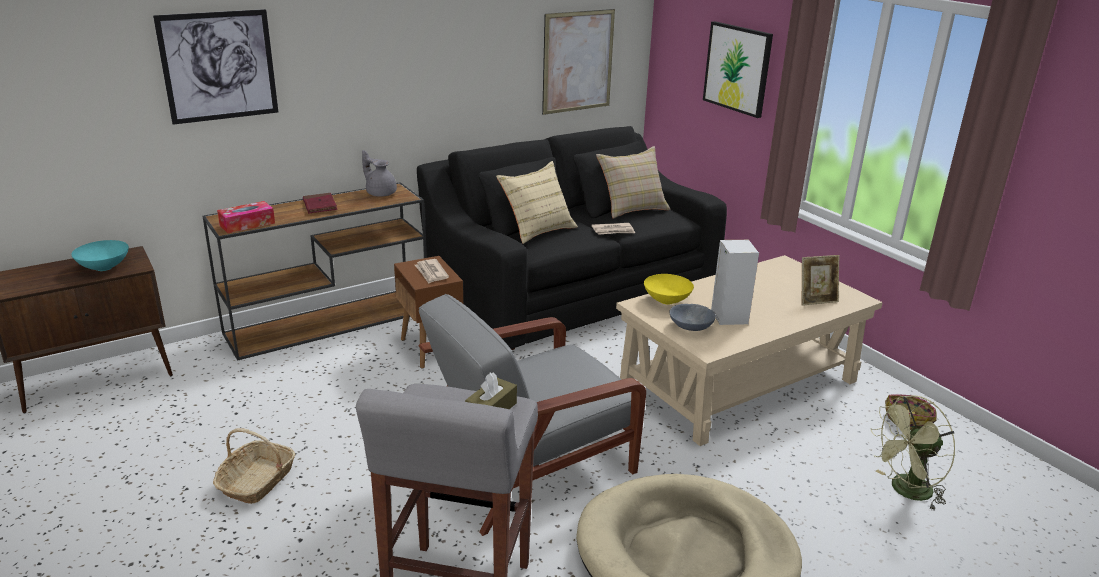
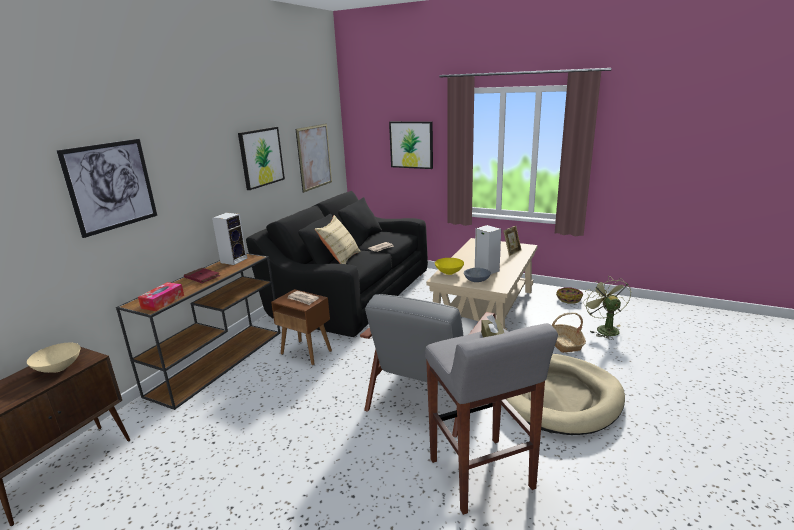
camera: 30 degrees left, 5 degrees down
(105, 267) = (59, 368): turquoise bowl -> beige bowl
(257, 481) = (280, 476): basket -> basket (563, 343)
(380, 193) = (234, 260): grey teapot -> speaker
(468, 52) = (261, 157): none -> picture
(632, 208) = (375, 236): beige pillow -> none
(905, 491) = (604, 329): green fan -> green fan turned 135 degrees clockwise

